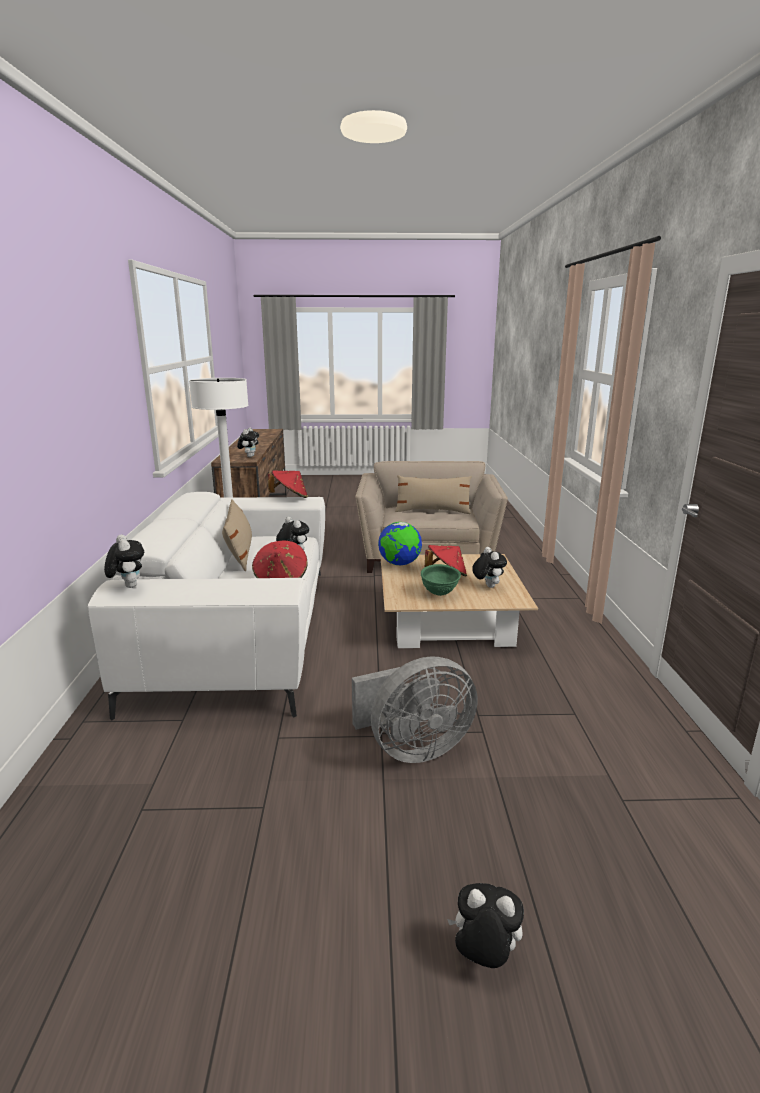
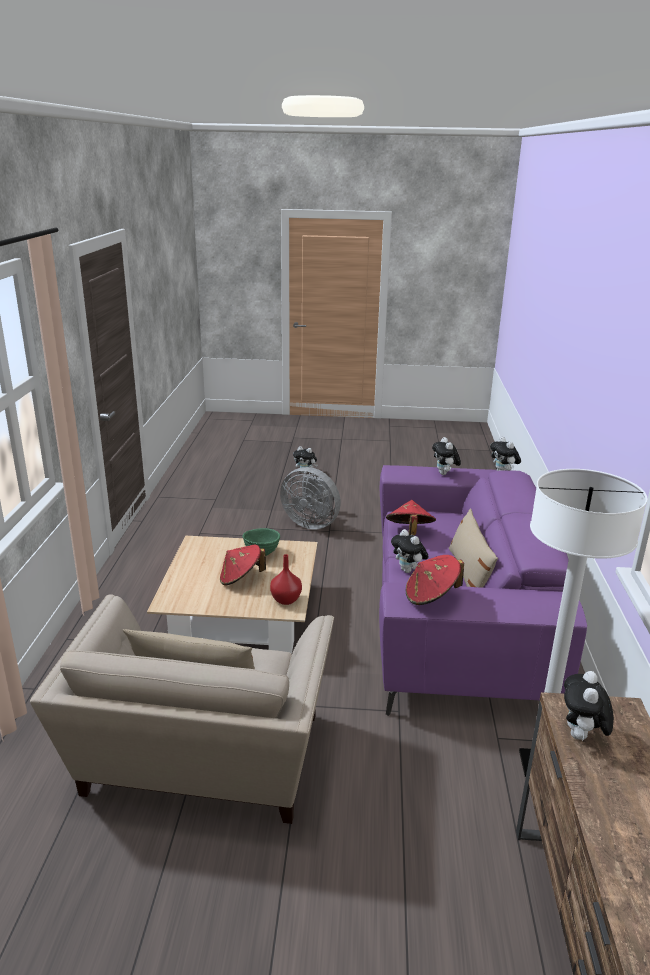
camera: 175 degrees left, 5 degrees up
(241, 631) = (456, 617): white sofa -> purple sofa
(399, 564) = (286, 599): globe -> red vase
(413, 748) = (311, 523): grey fan -> grey fan turned 135 degrees counterclockwise
(487, 586) = (209, 560): plush toy -> plush toy (445, 474)

